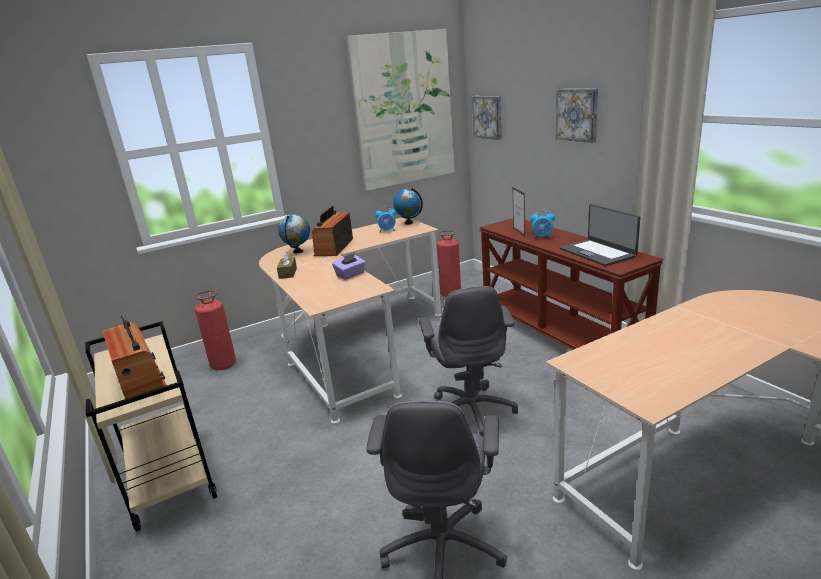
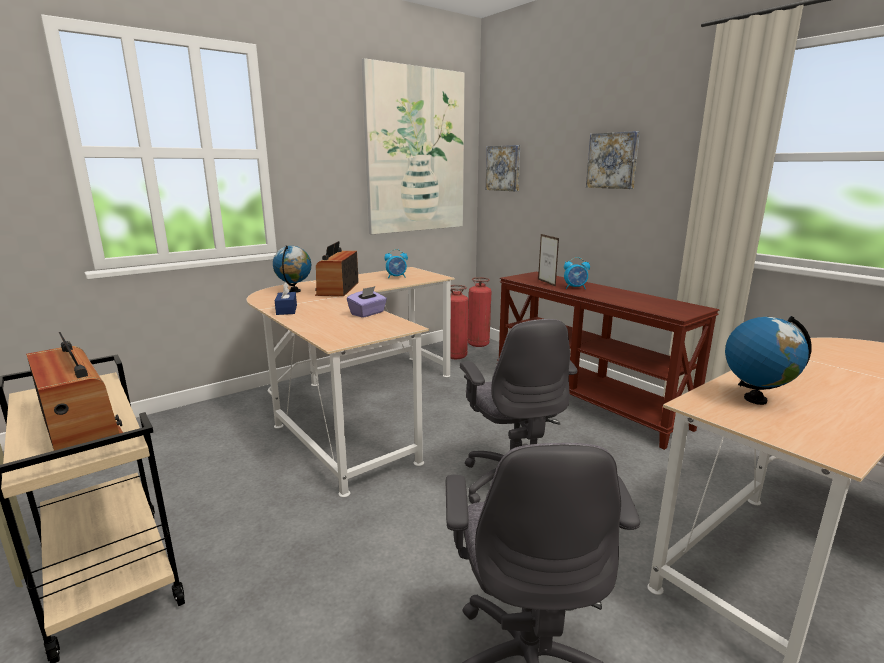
camera: 10 degrees left, 5 degrees down
(223, 365) = (189, 427): fire extinguisher -> fire extinguisher (478, 344)
(288, 273) = (286, 310): brown tissue box -> blue tissue box
(409, 223) = (418, 271): globe -> globe (755, 399)
(597, 252) = (645, 302): laptop -> none

